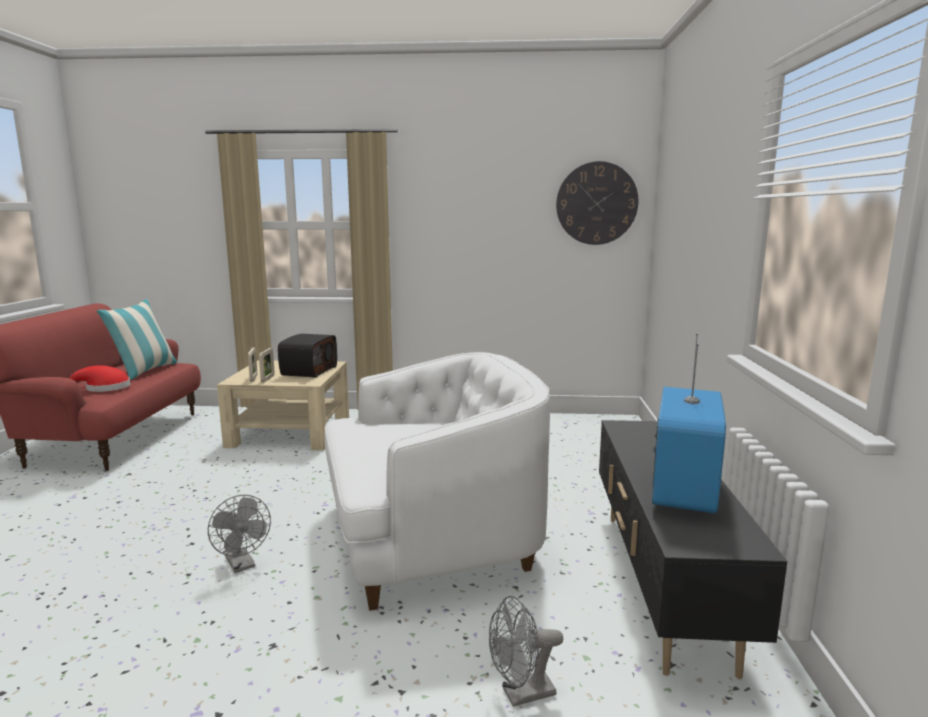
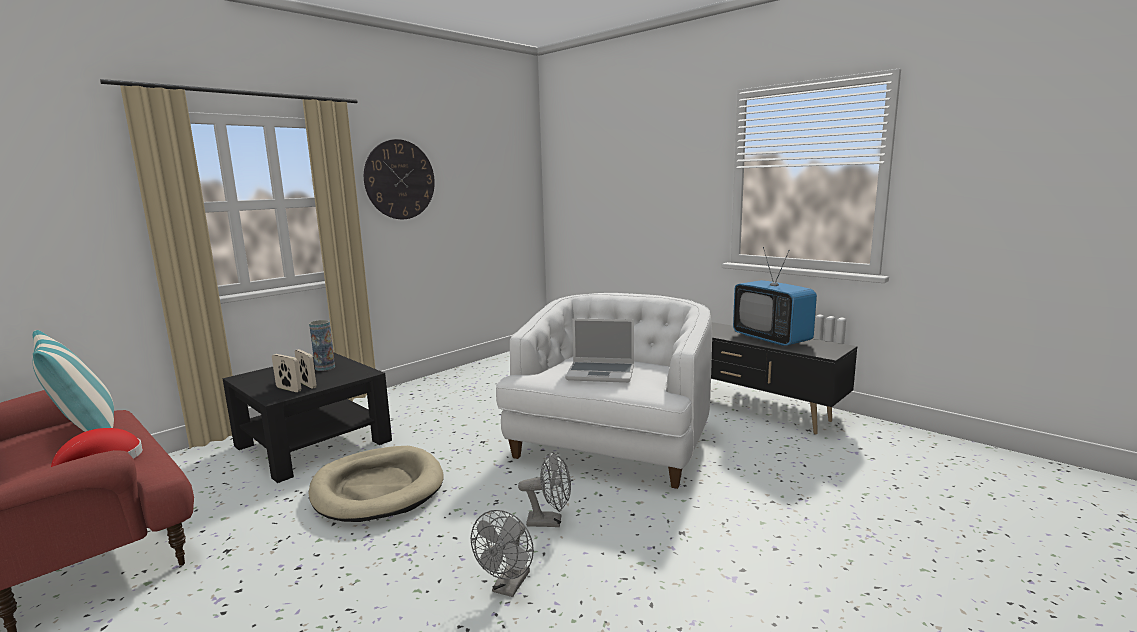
camera: 50 degrees left, 0 degrees up
(242, 478) = (378, 488): none -> beige dog bed
(290, 431) = (313, 443): beige coffee table -> black coffee table
(308, 370) = (325, 368): radio -> vase
(385, 443) = (601, 373): none -> laptop
(521, 694) = (802, 470): grey fan -> grey fan (508, 587)
(596, 203) = (509, 174): wall clock -> wall clock (400, 179)

